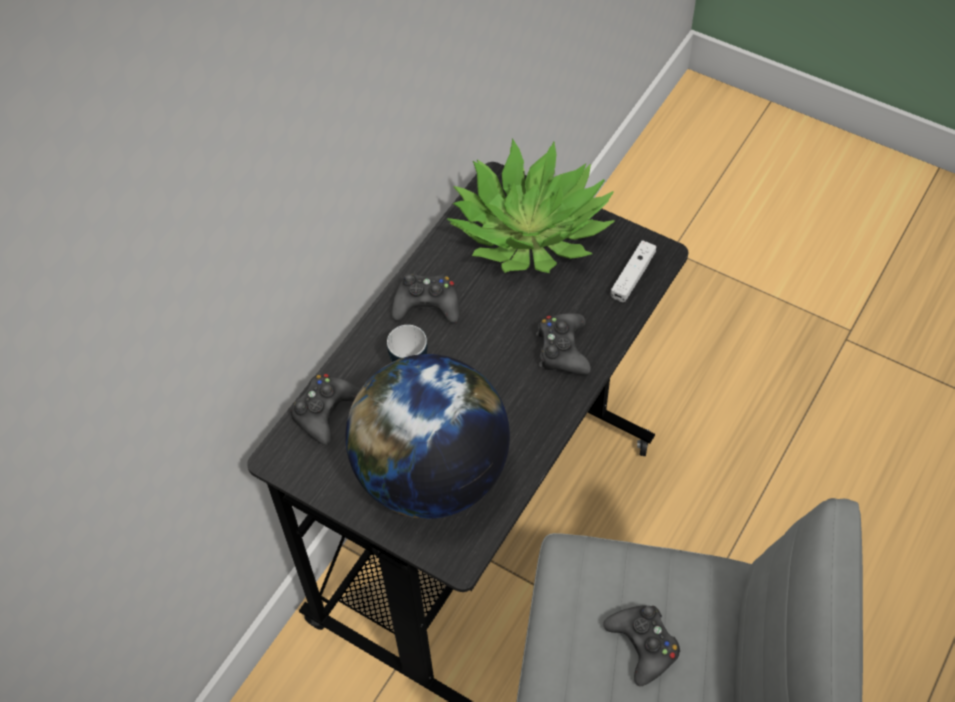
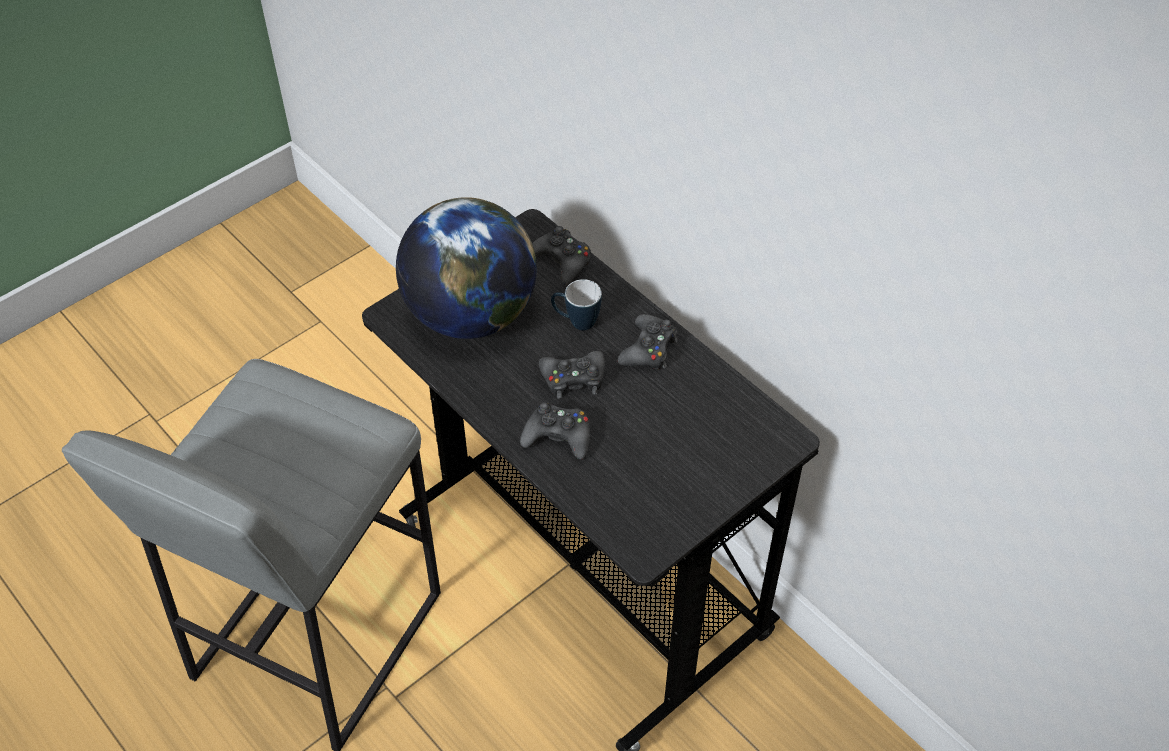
camera: 105 degrees right, 5 degrees down
(530, 230) = (713, 451): potted plant -> none
(632, 276) = (624, 520): white game controller -> none
(643, 645) = (275, 443): black game controller -> black game controller (573, 379)

